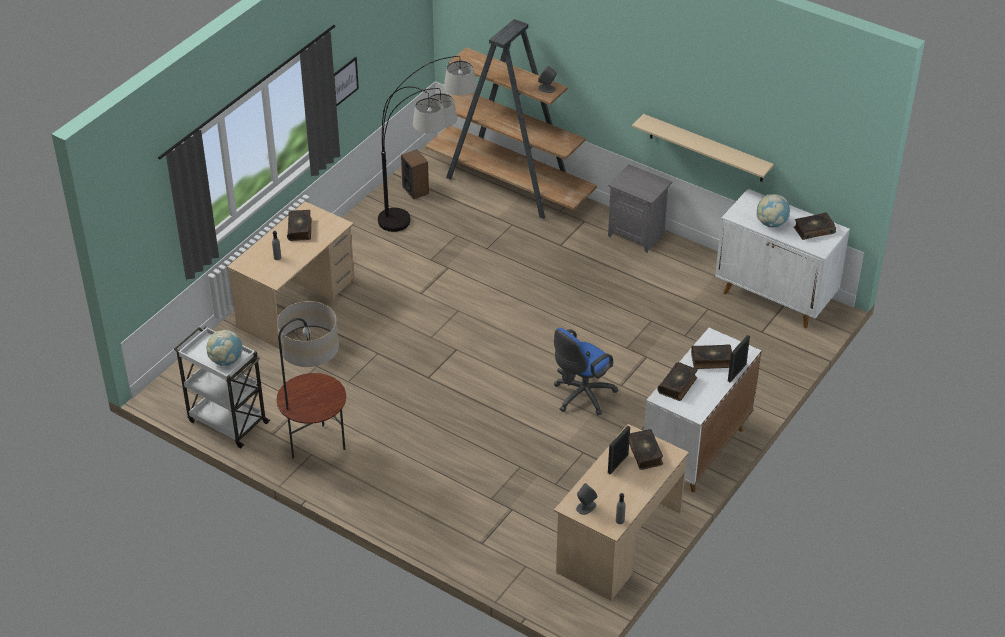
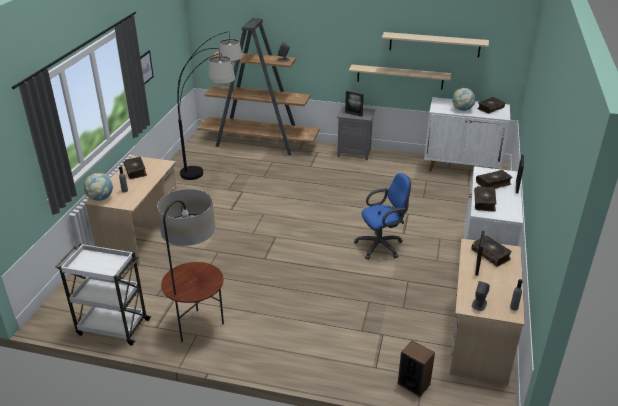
camera: 20 degrees left, 10 degrees down
(226, 360) = (108, 265): globe -> globe (100, 198)
(415, 190) = (198, 156): speaker -> speaker (413, 384)
(581, 396) = (382, 246): blue office chair -> blue office chair turned 135 degrees counterclockwise
(634, 185) = (353, 114): none -> picture frame
(752, 121) = (434, 44): none -> beige shelf

